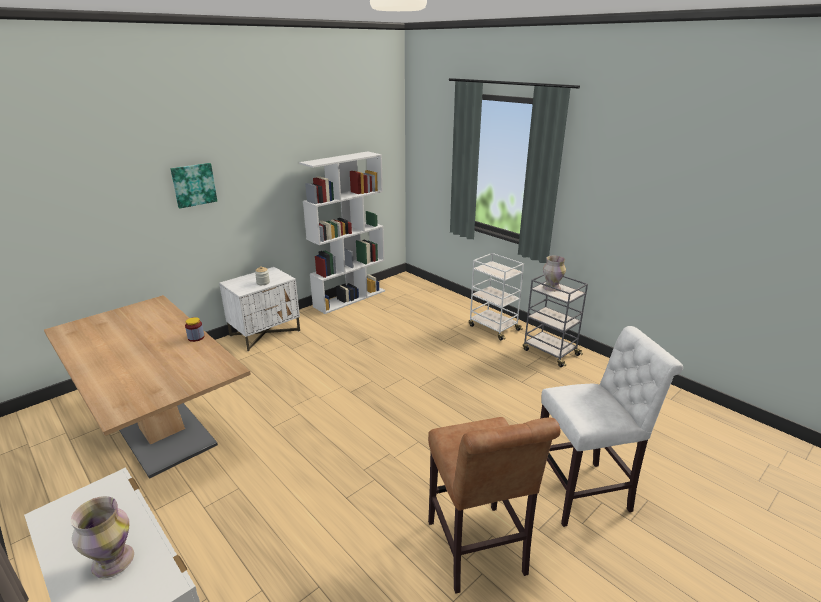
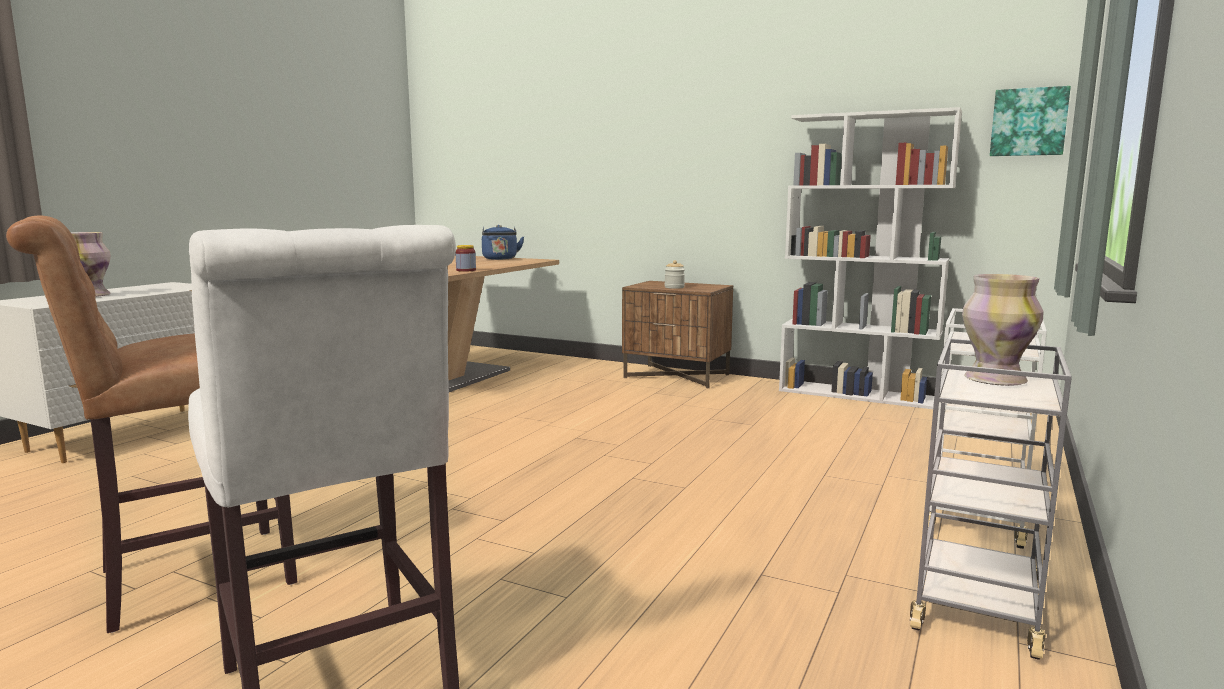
camera: 70 degrees right, 15 degrees down
(122, 315) = (500, 259): none -> blue kettle
(193, 185) = (644, 136): picture -> picture (1028, 122)
(265, 333) = (677, 376): white nightstand -> brown nightstand

